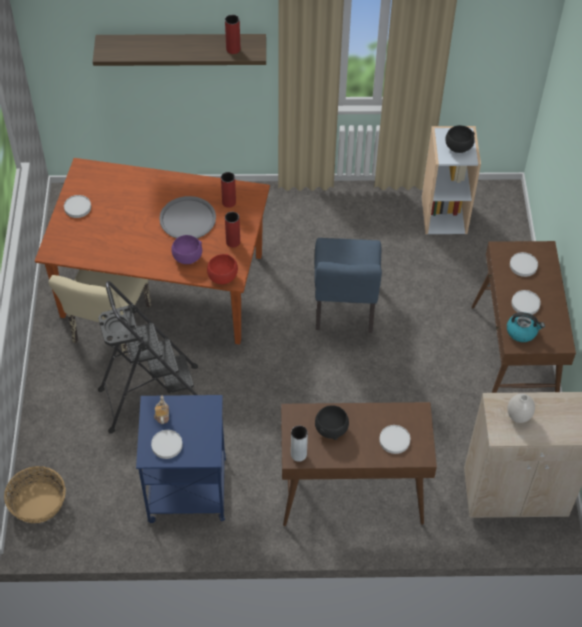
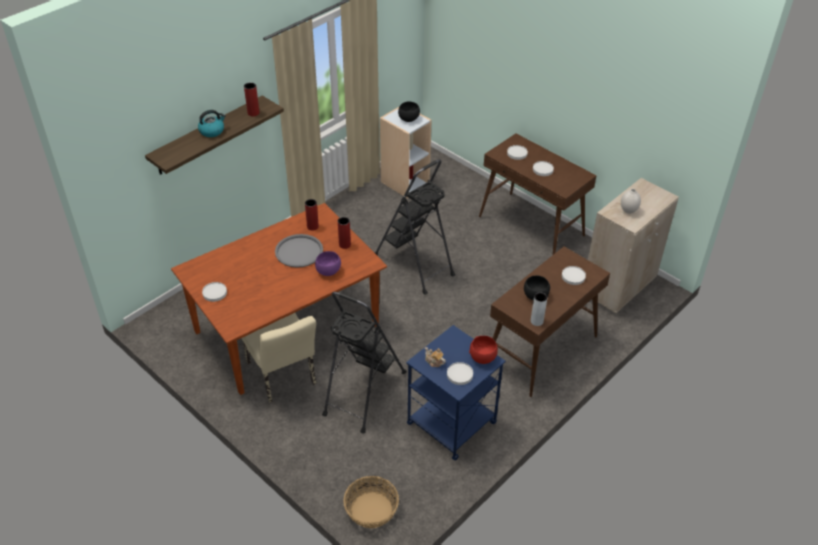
camera: 45 degrees left, 10 degrees down
(222, 278) = (365, 267): red bowl -> red bowl (483, 358)
(344, 310) = (414, 265): blue chair -> step ladder
(522, 331) = (559, 183): kettle -> kettle (212, 131)

